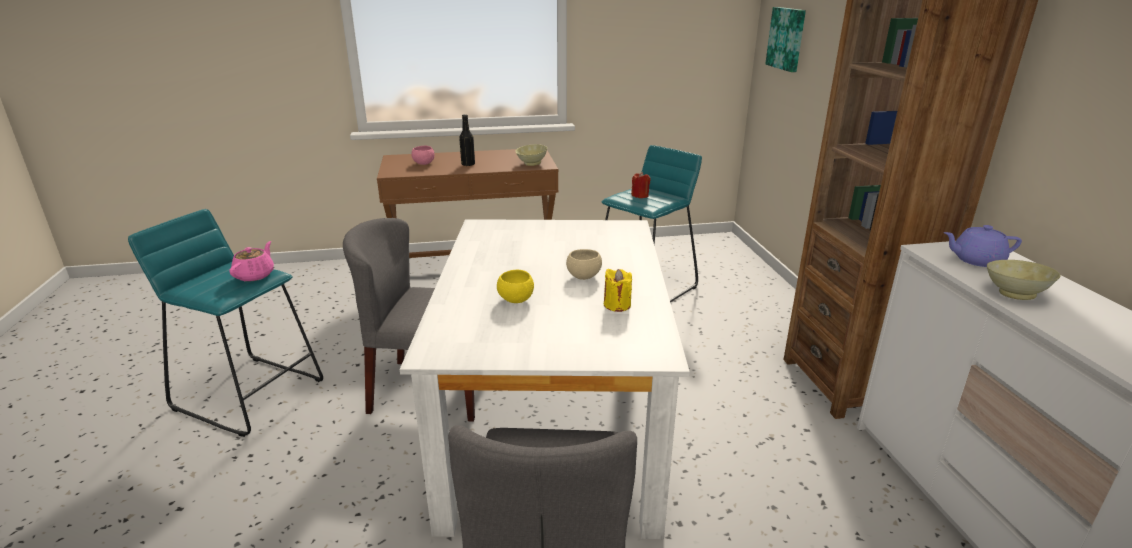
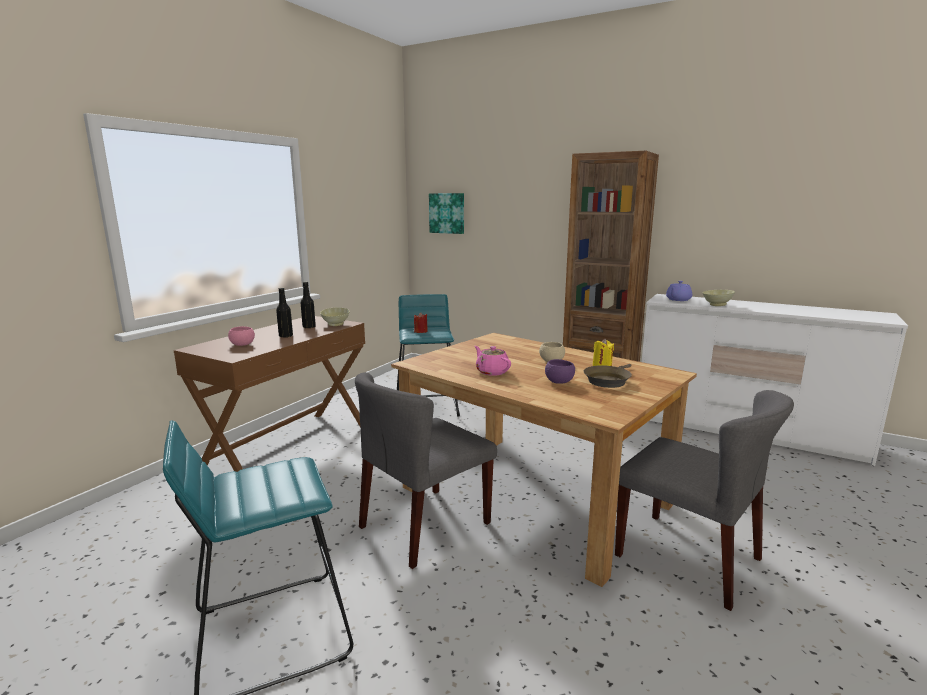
camera: 50 degrees left, 10 degrees down
(255, 275) = (287, 469): pink teapot -> pink teapot (492, 372)
(507, 160) = (309, 327): none -> black bottle
(515, 300) = (559, 382): yellow bowl -> purple bowl
(551, 425) = (532, 495): white dining table -> brown dining table
(561, 323) = (608, 380): none -> brown frying pan

